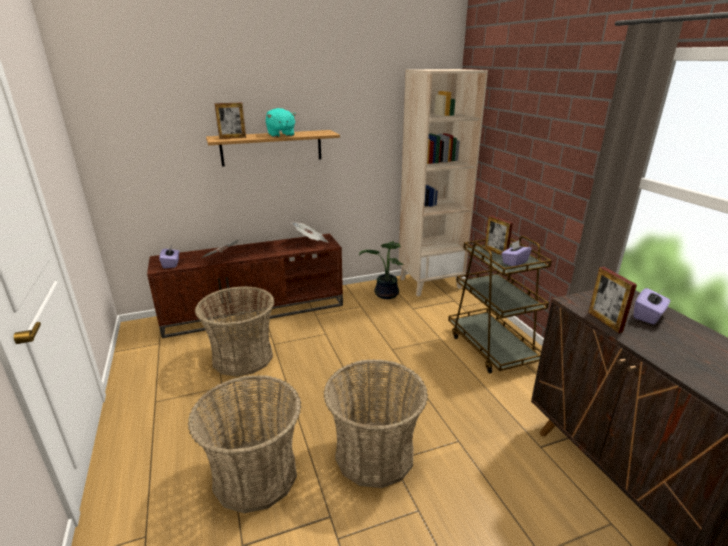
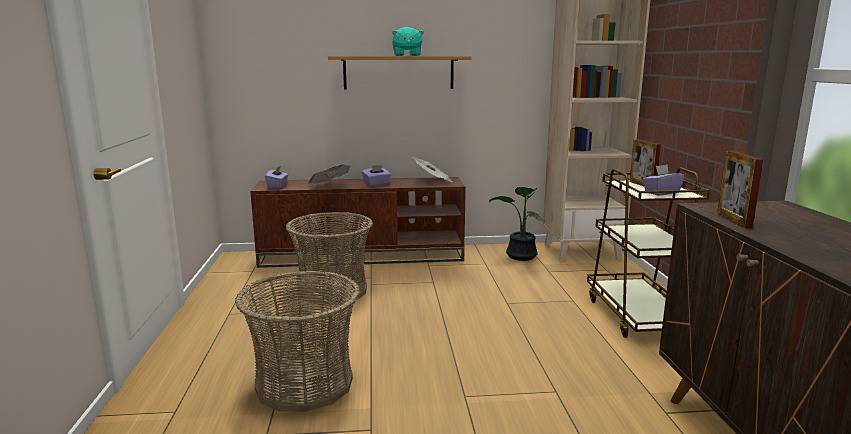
camera: 15 degrees right, 10 degrees down
(232, 138) = (355, 55): picture frame -> none
(374, 454) = (445, 387): basket -> none
(648, 316) = (801, 221): purple tissue box -> purple tissue box (376, 184)

